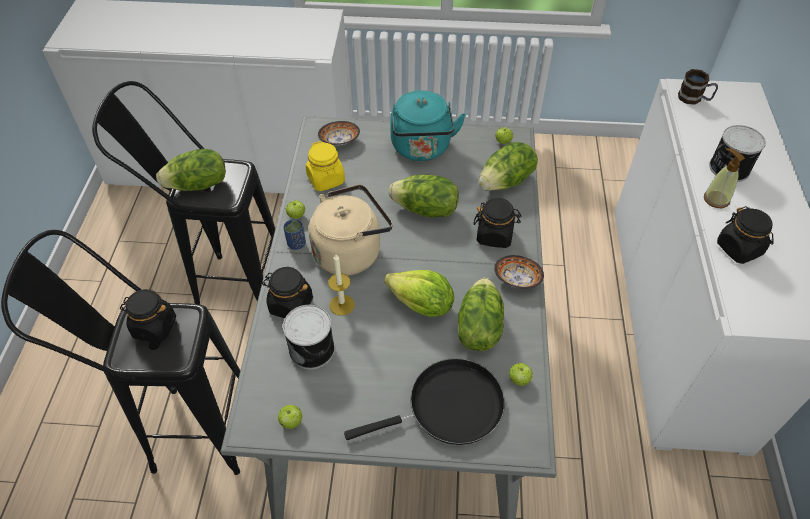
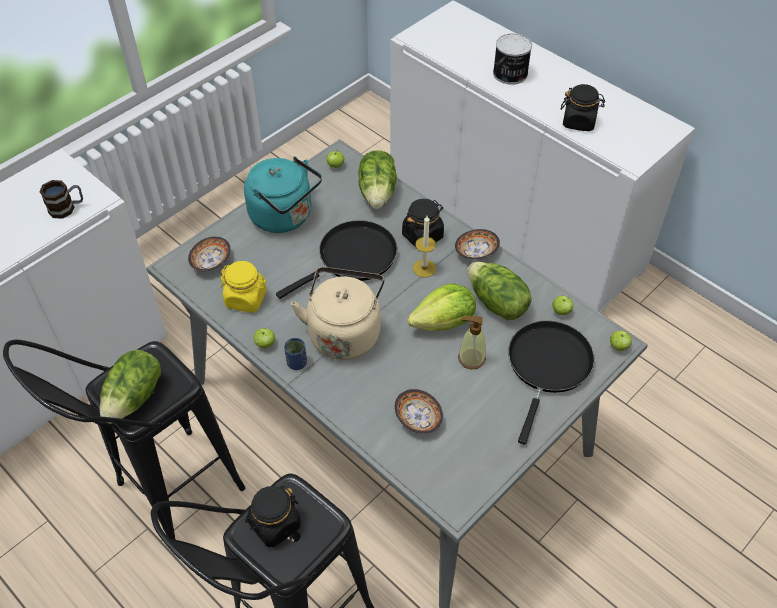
camera: 50 degrees left, 0 degrees up
(290, 305) = (359, 406): black jar -> none
(291, 422) = (474, 473): apple -> apple (618, 347)
(313, 349) = (418, 417): can -> bowl
(342, 305) = (393, 372): candle -> candle (424, 268)
(425, 210) = (353, 258): lettuce -> black frying pan
(694, 99) = (430, 39): mug -> mug (67, 208)
(716, 199) = (529, 100): soap dispenser -> soap dispenser (471, 358)

